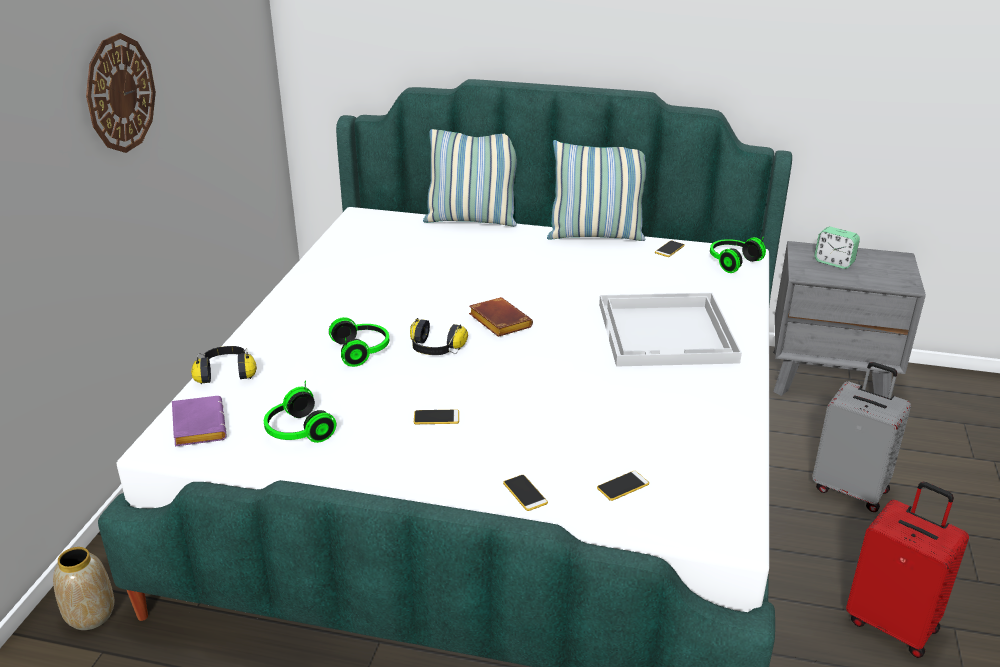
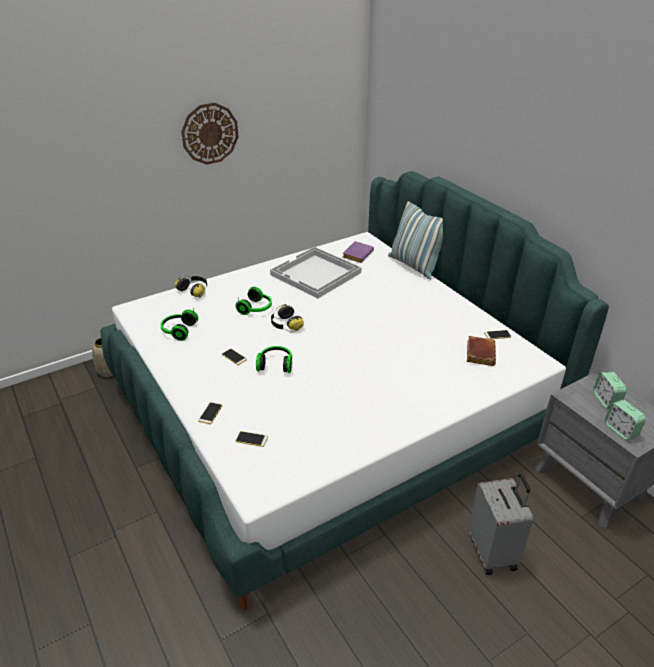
camera: 45 degrees right, 5 degrees up
(197, 426) = (153, 307): purple book -> purple book (357, 254)
(497, 322) = (335, 327): brown book -> brown book (479, 353)
(595, 235) = (467, 306): pillow -> none
(667, 333) = (408, 381): white tray -> white tray (316, 274)
(731, 262) = (523, 362): headphones -> headphones (275, 365)
(882, 280) = (621, 430): none -> alarm clock
(892, 624) = (397, 634): red suitcase -> none

